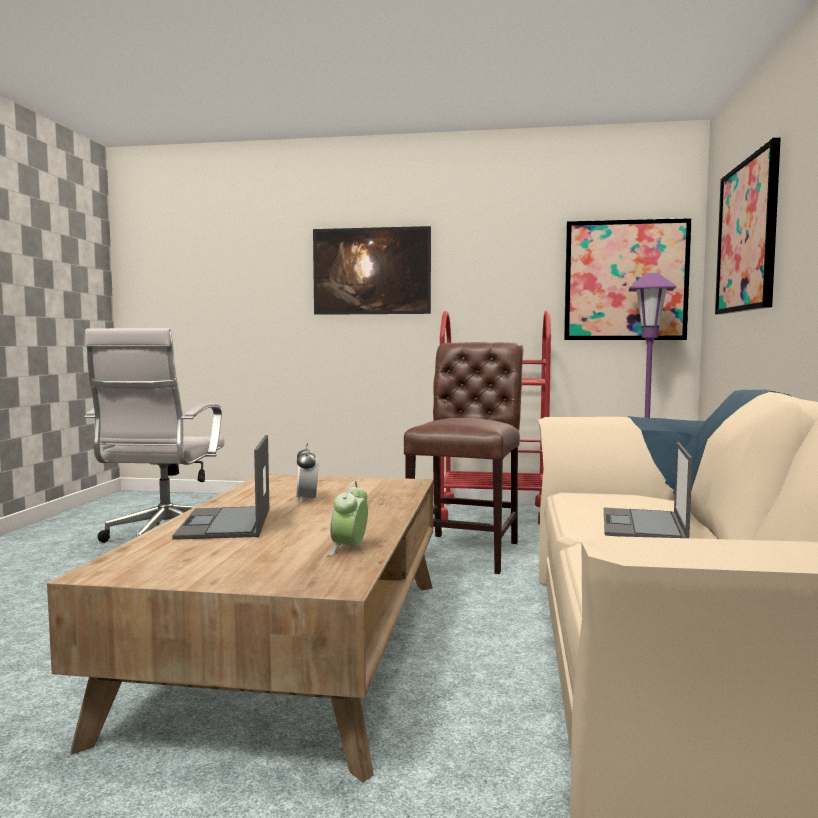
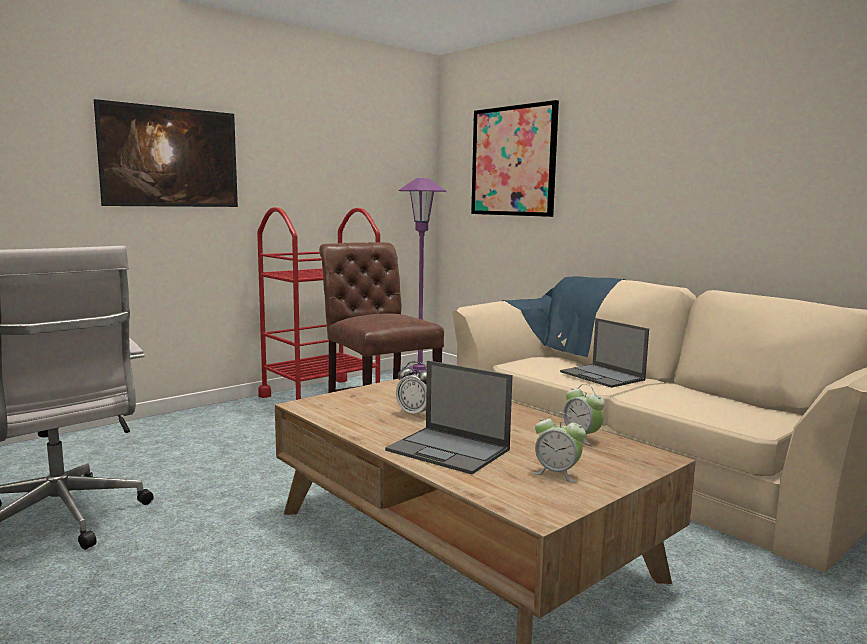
camera: 50 degrees left, 5 degrees up
(217, 560) = (557, 473): none -> alarm clock
(625, 280) = (391, 181): picture -> none

